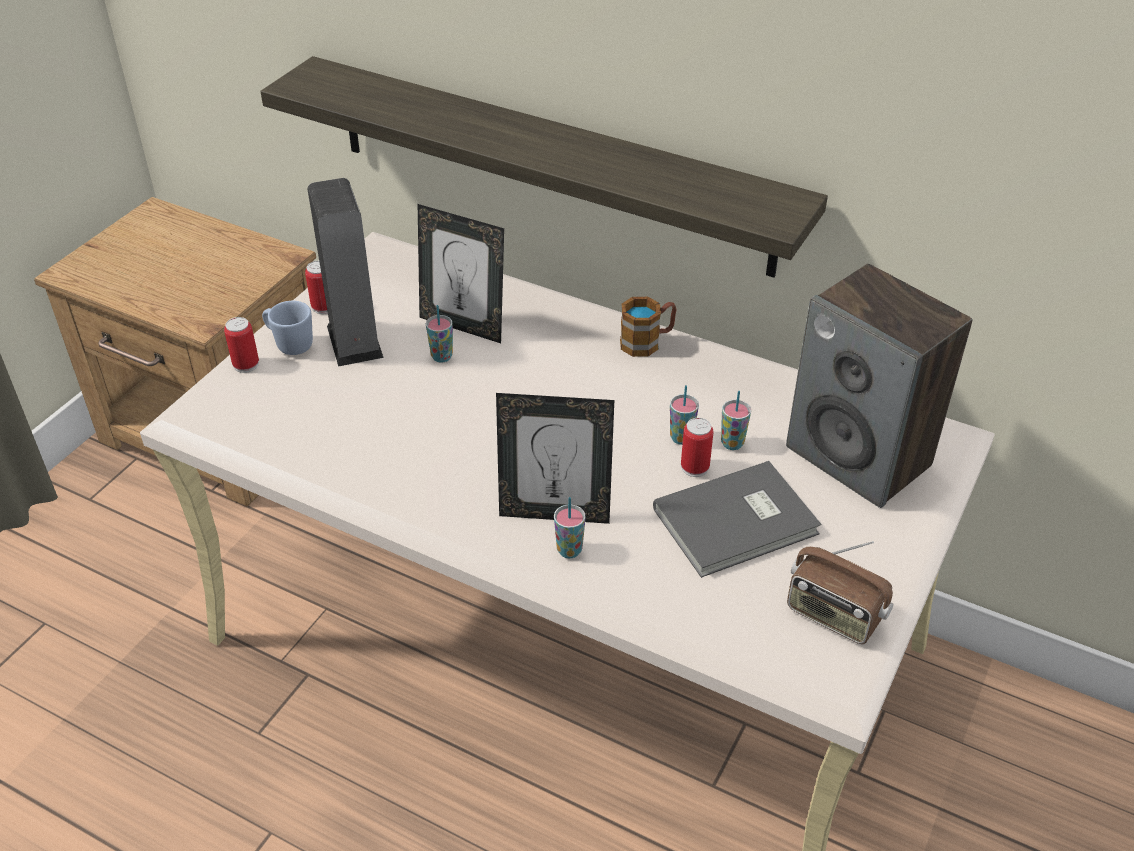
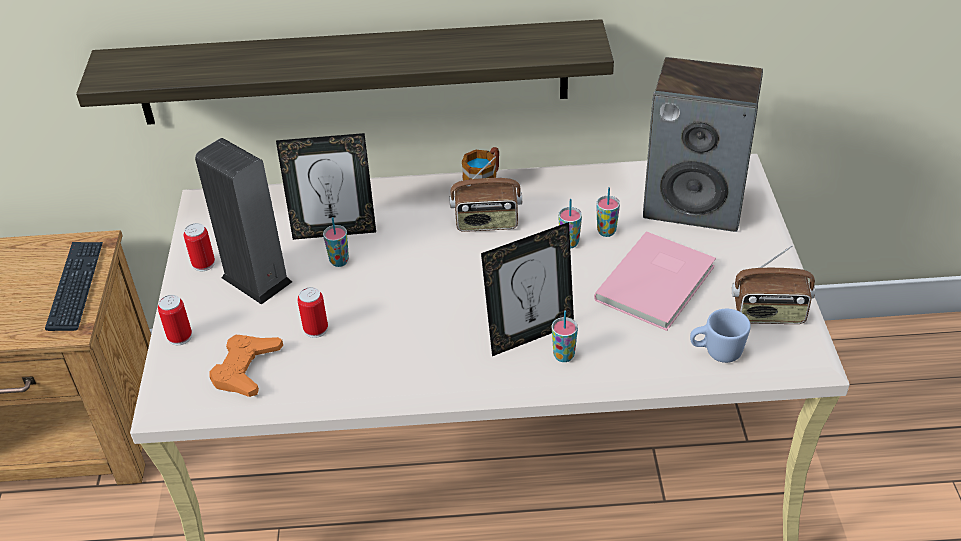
camera: 30 degrees left, 0 degrees up
(237, 287) = (76, 286): none -> keyboard
(272, 420) = (246, 369): none -> orange game controller
(289, 344) = (202, 305): blue mug -> blue mug (716, 352)
(615, 380) = (486, 223): none -> radio
(695, 467) = (596, 259): can -> can (316, 329)
(739, 523) = (659, 283): grey book -> pink book

